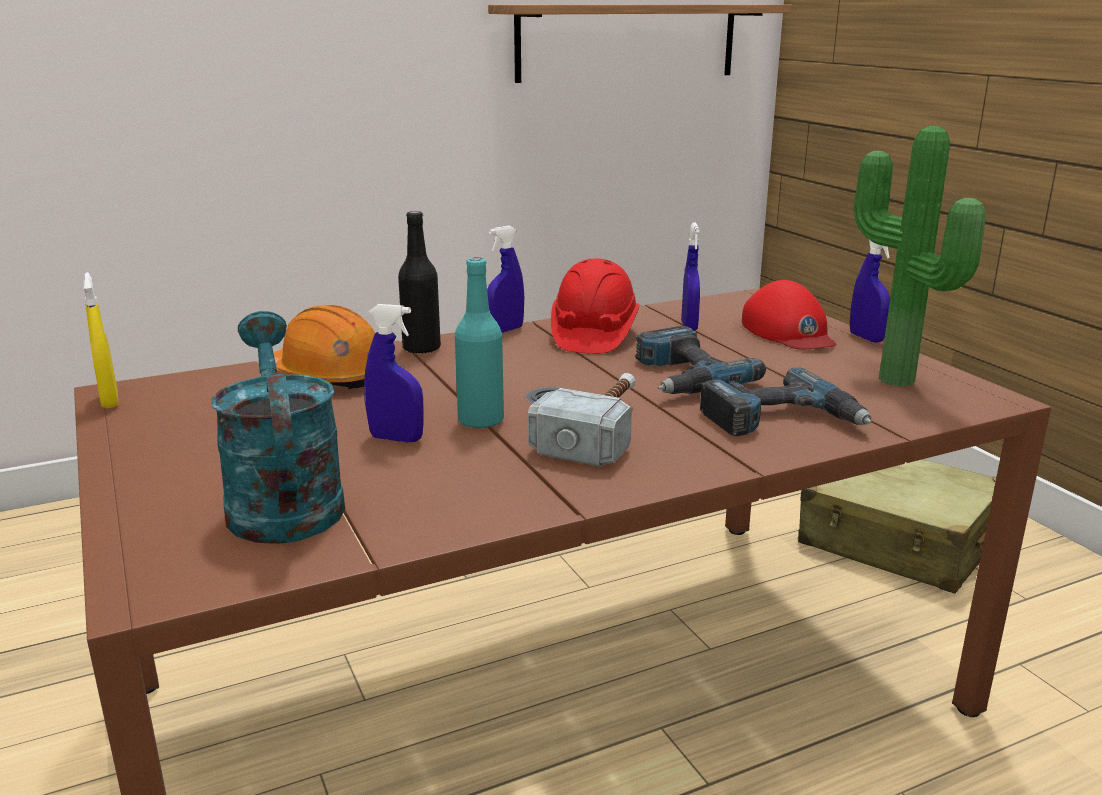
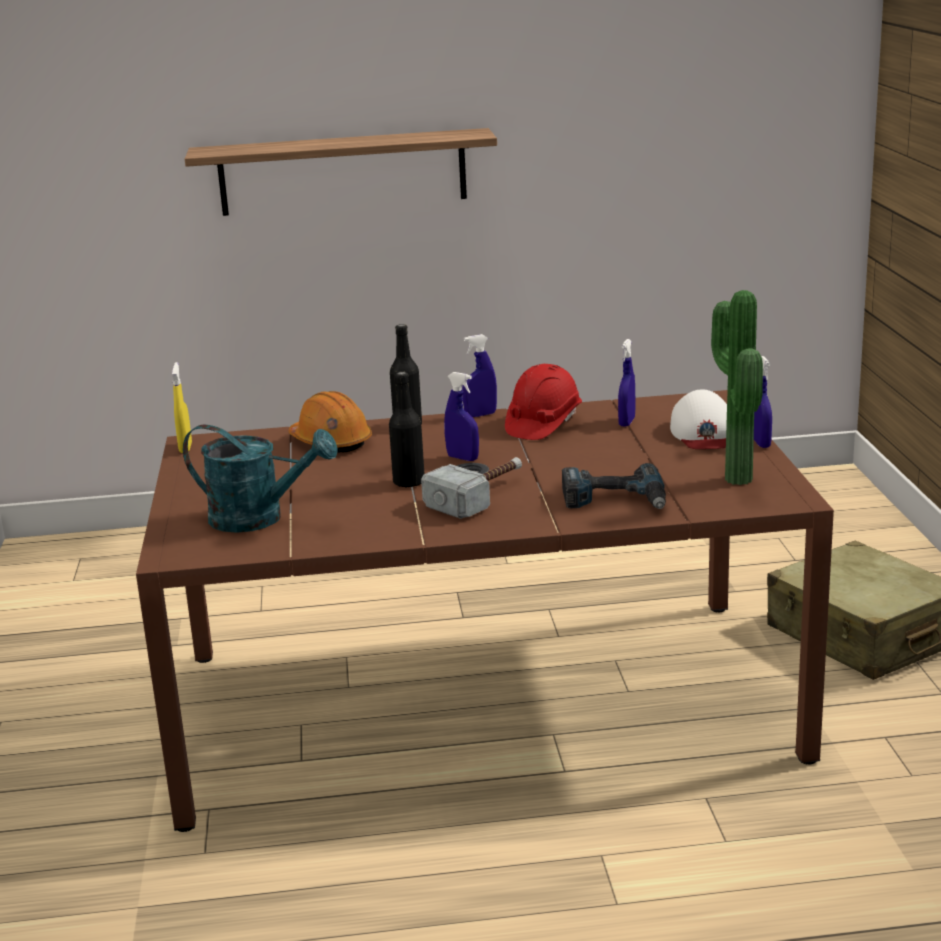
camera: 20 degrees right, 0 degrees up
(282, 500) = (259, 518): turquoise watering can -> turquoise watering can turned 105 degrees clockwise
(396, 438) = (347, 489): blue spray bottle -> blue spray bottle (462, 458)
(481, 421) = (409, 482): turquoise bottle -> black bottle
(628, 42) = (696, 135): shelf -> shelf (342, 172)
(683, 376) = (578, 463): power drill -> none
(788, 332) = (703, 433): red cap -> white cap

